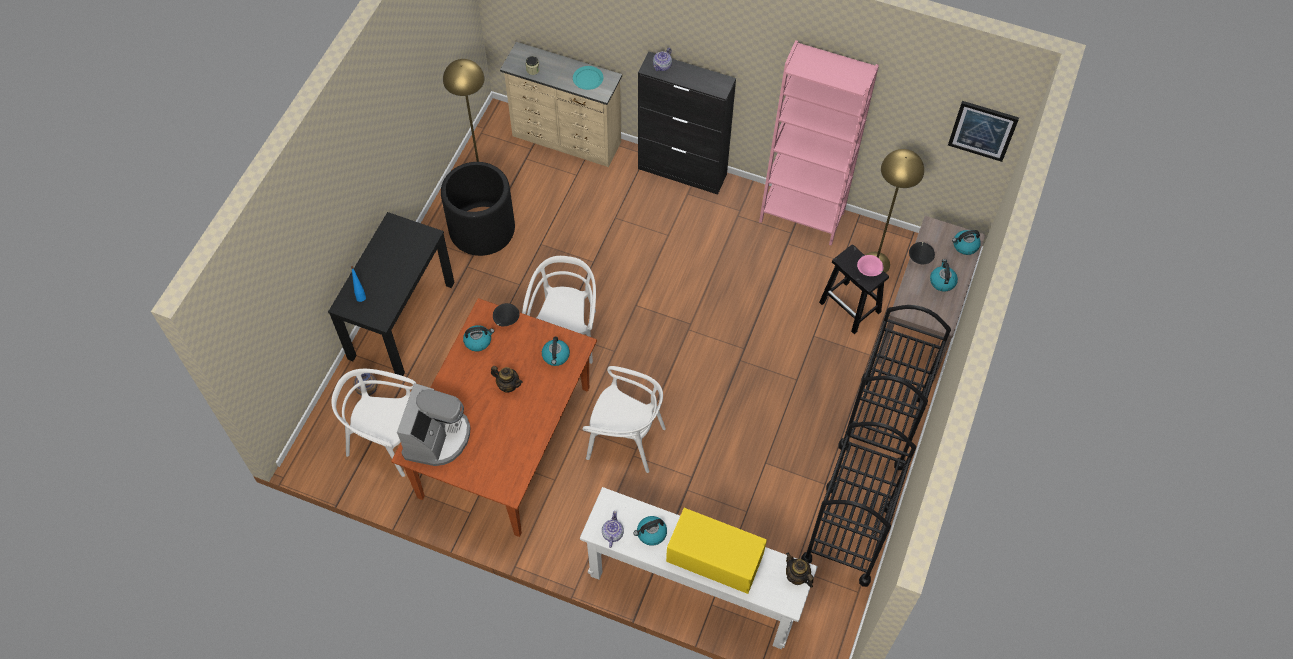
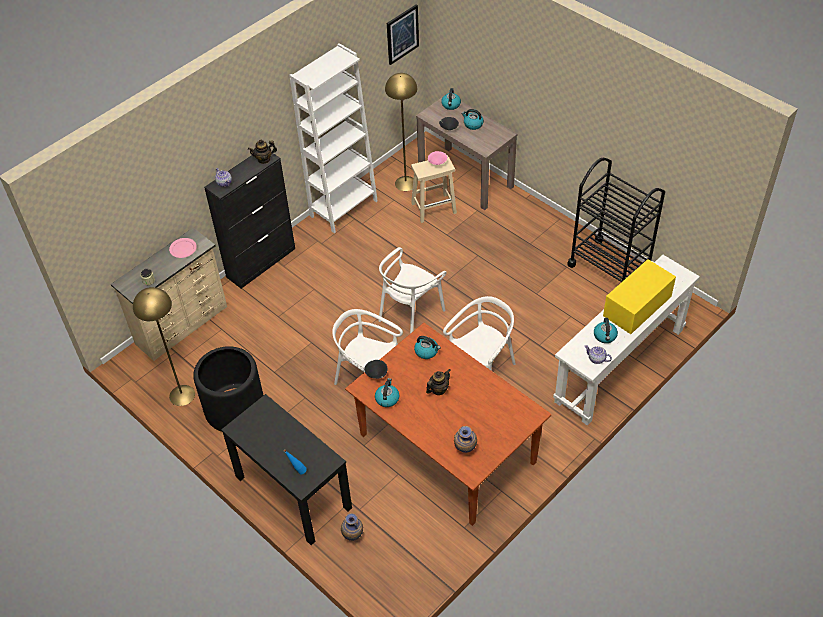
camera: 65 degrees left, 10 degrees down
(386, 440) = (407, 535): white chair -> white chair (410, 313)
(437, 437) = (465, 450): coffee machine -> vase
(588, 79) = (183, 249): turquoise plate -> pink plate
(797, 576) = (667, 267): teapot -> teapot (264, 159)
(802, 216) = (343, 208): pink bookcase -> white bookcase
(850, 307) = (434, 208): black stool -> beige stool
(882, 422) = (532, 221): black cart -> none

